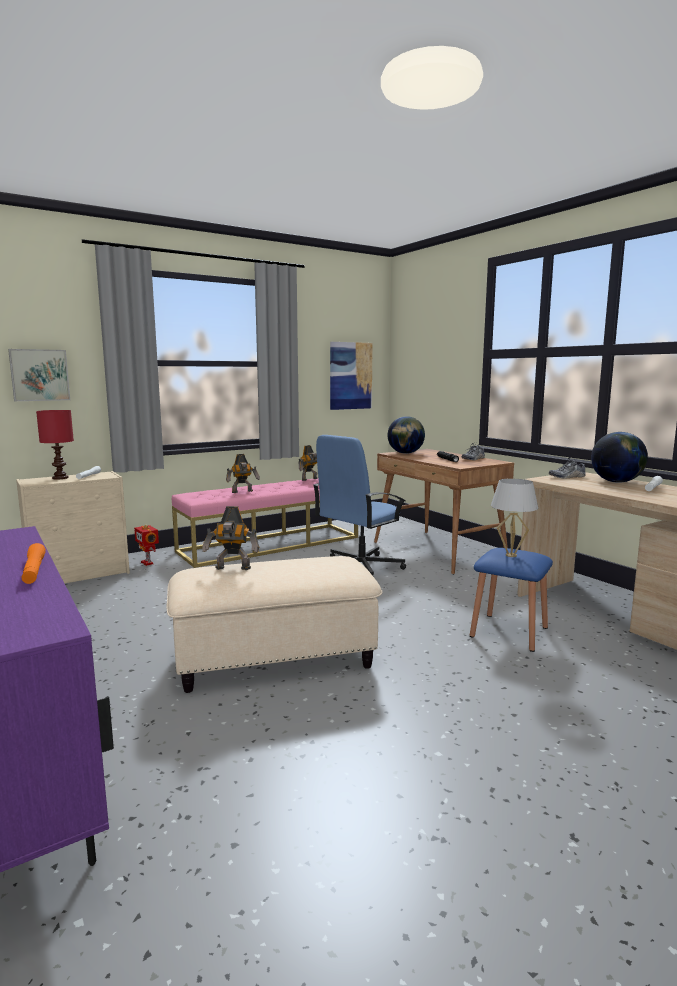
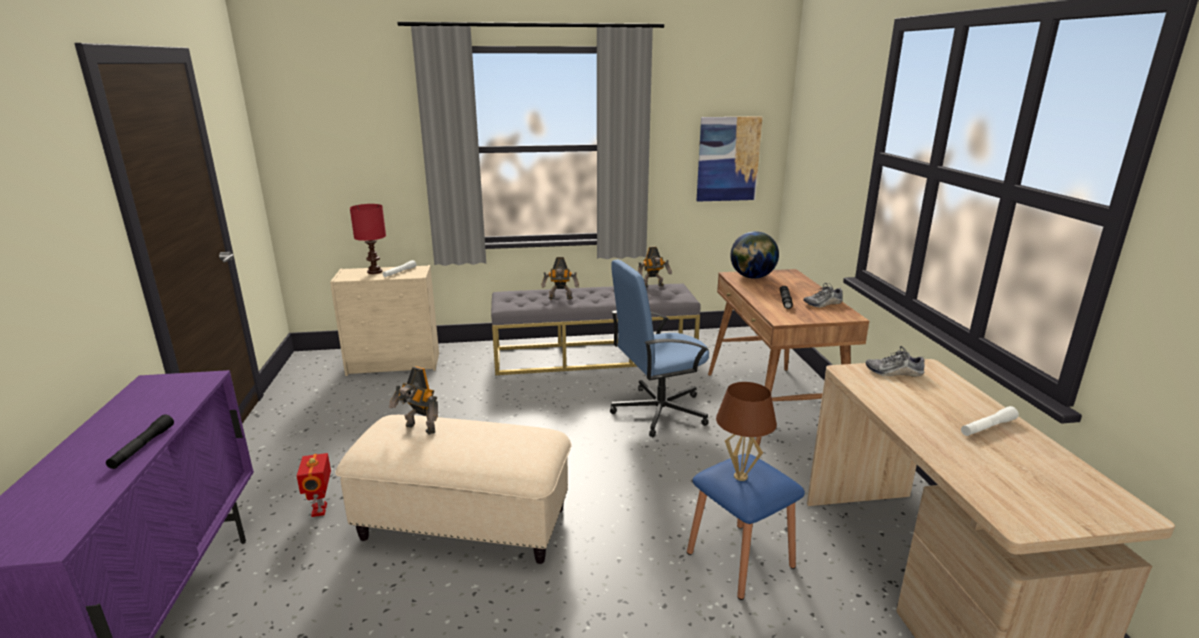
camera: 25 degrees right, 10 degrees up
(34, 571) = (142, 447): orange flashlight -> black flashlight
(39, 375) = (366, 165): picture -> none
(148, 563) = (461, 359): toy robot -> toy robot (321, 510)
(270, 544) = (594, 355): pink bench -> grey bench
(511, 555) = (740, 477): white table lamp -> brown table lamp
(616, 482) = (952, 399): globe -> none

